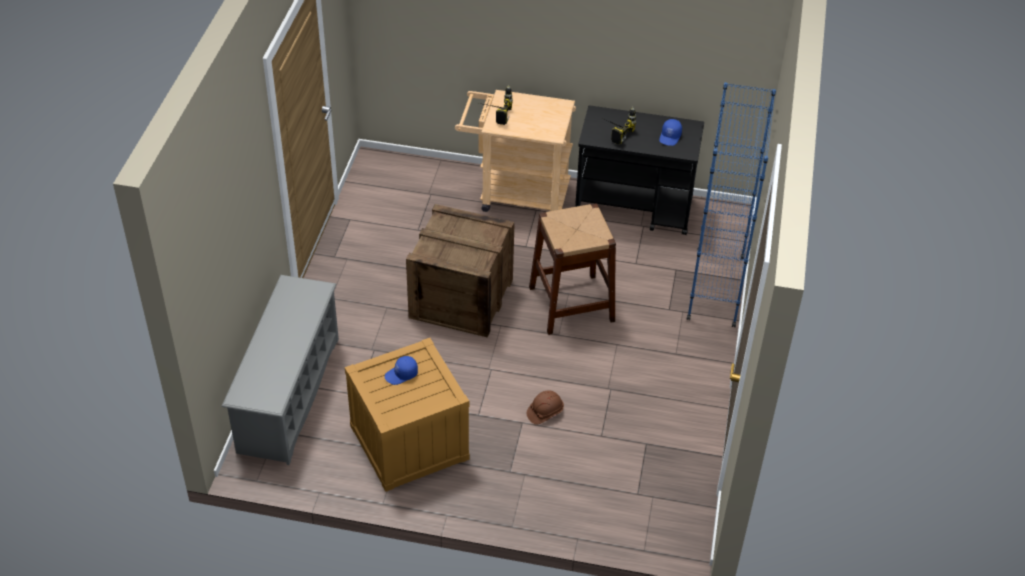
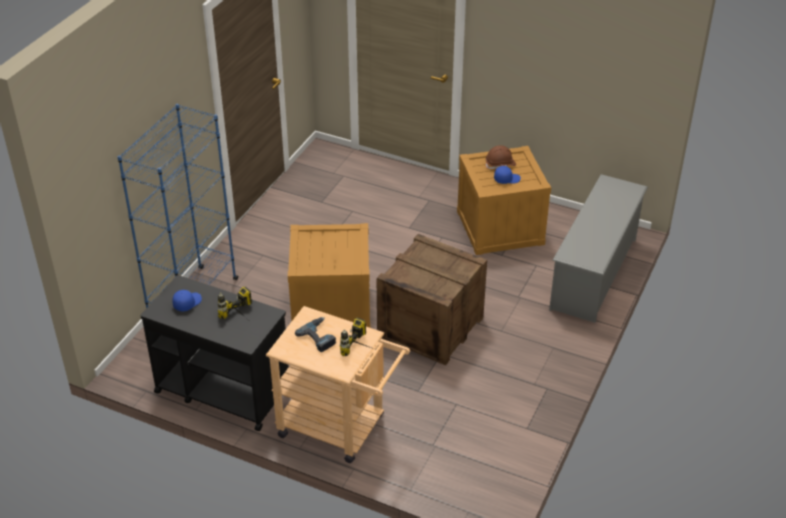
camera: 165 degrees left, 5 degrees down
(536, 118) = (319, 337): none -> power drill
(545, 412) = (389, 231): brown hard hat -> brown hard hat (500, 164)
(571, 304) = (331, 307): brown stool -> crate

